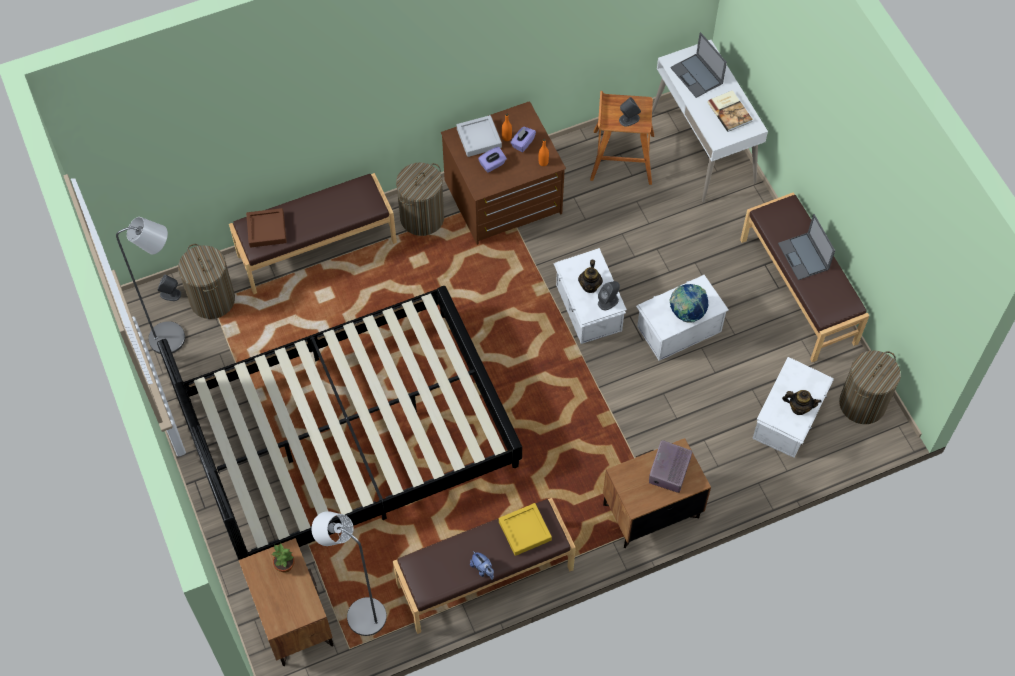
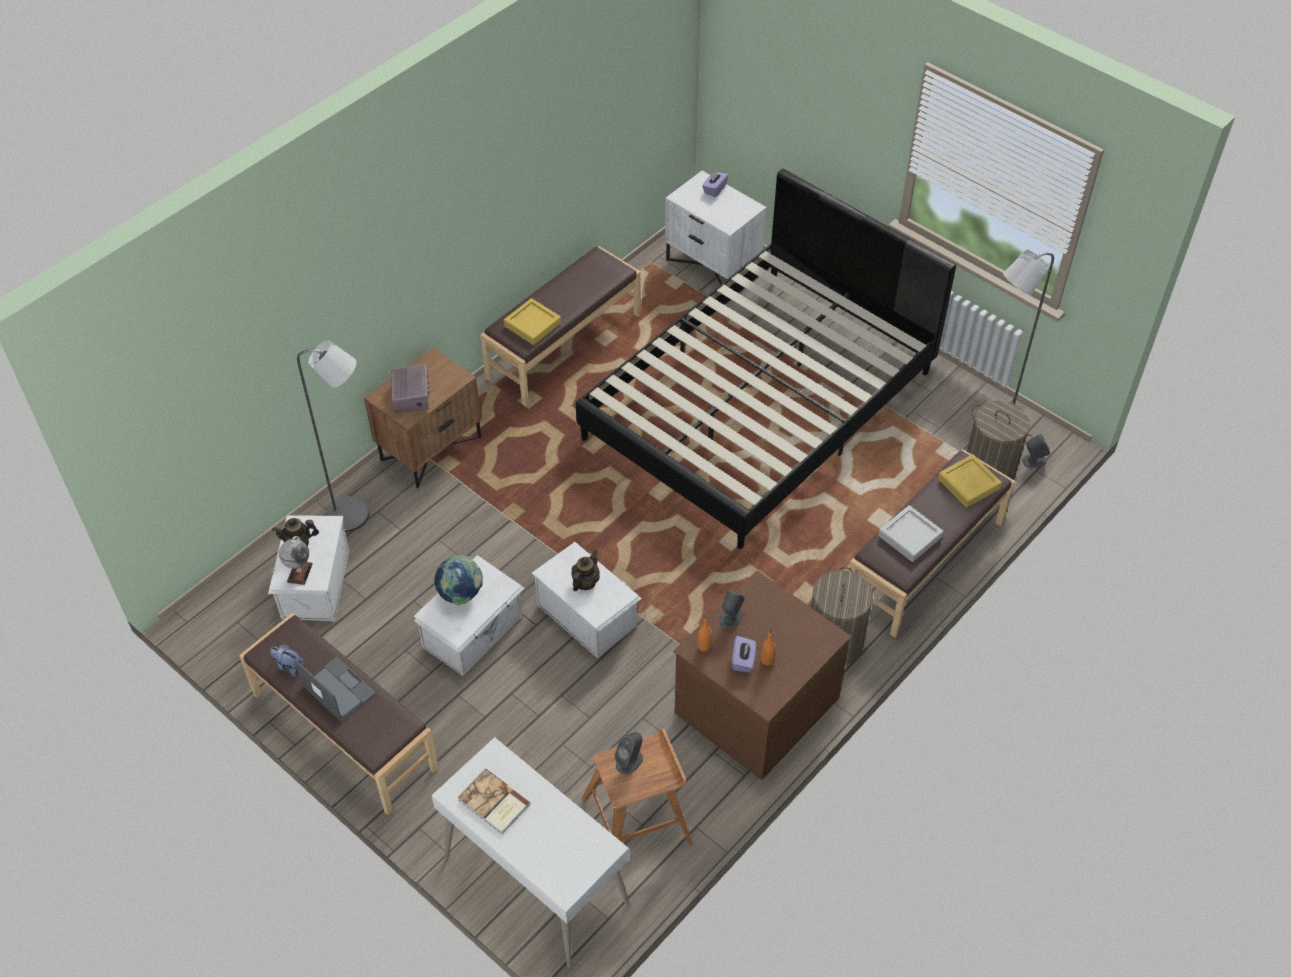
camera: 155 degrees right, 10 degrees down
(266, 230) = (968, 484): brown tray -> yellow tray
(285, 565) = (724, 216): potted plant -> none
(292, 618) = (713, 265): brown nightstand -> white nightstand
(360, 613) = (658, 287): grey floor lamp -> grey floor lamp (356, 516)
(479, 138) = (800, 645): grey tray -> grey tray (910, 536)
(483, 569) = (555, 286): plush toy -> plush toy (289, 666)
(492, 164) = (763, 619): purple tissue box -> purple tissue box (714, 189)
(590, 286) = (585, 582): teapot -> teapot turned 45 degrees clockwise
(608, 301) = (556, 572): grey speaker -> grey speaker (731, 617)
(697, 76) = (561, 840): laptop -> none
(805, 381) = (299, 572): none -> globe
(862, 403) = (233, 630): laundry basket -> none

